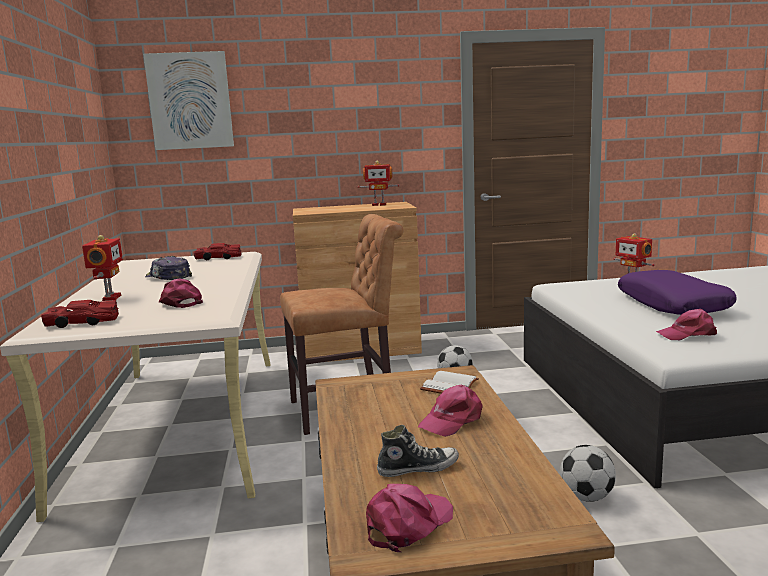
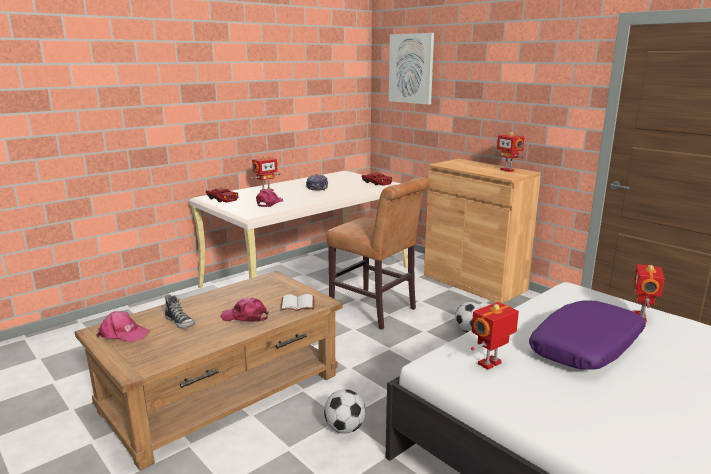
camera: 55 degrees right, 5 degrees up
(688, 334) = (490, 364): pink cap -> toy robot

